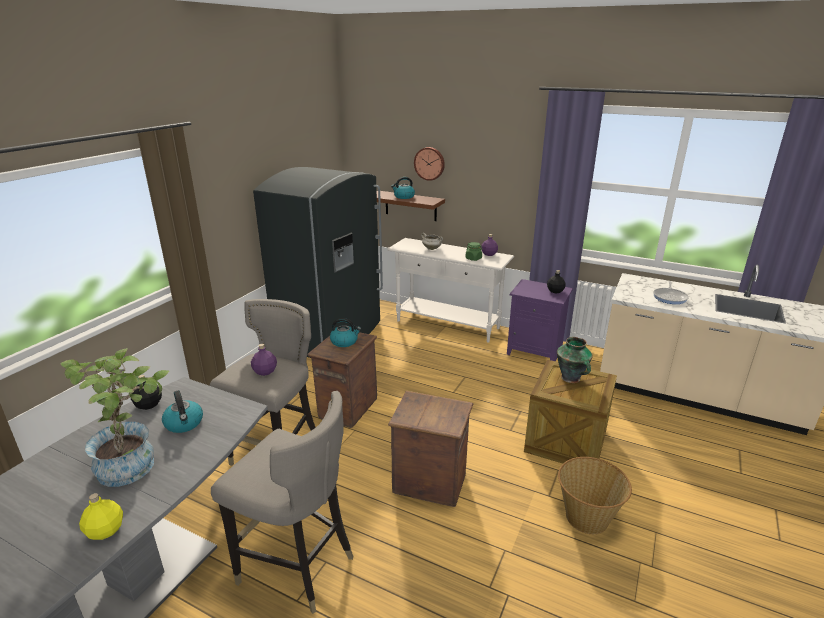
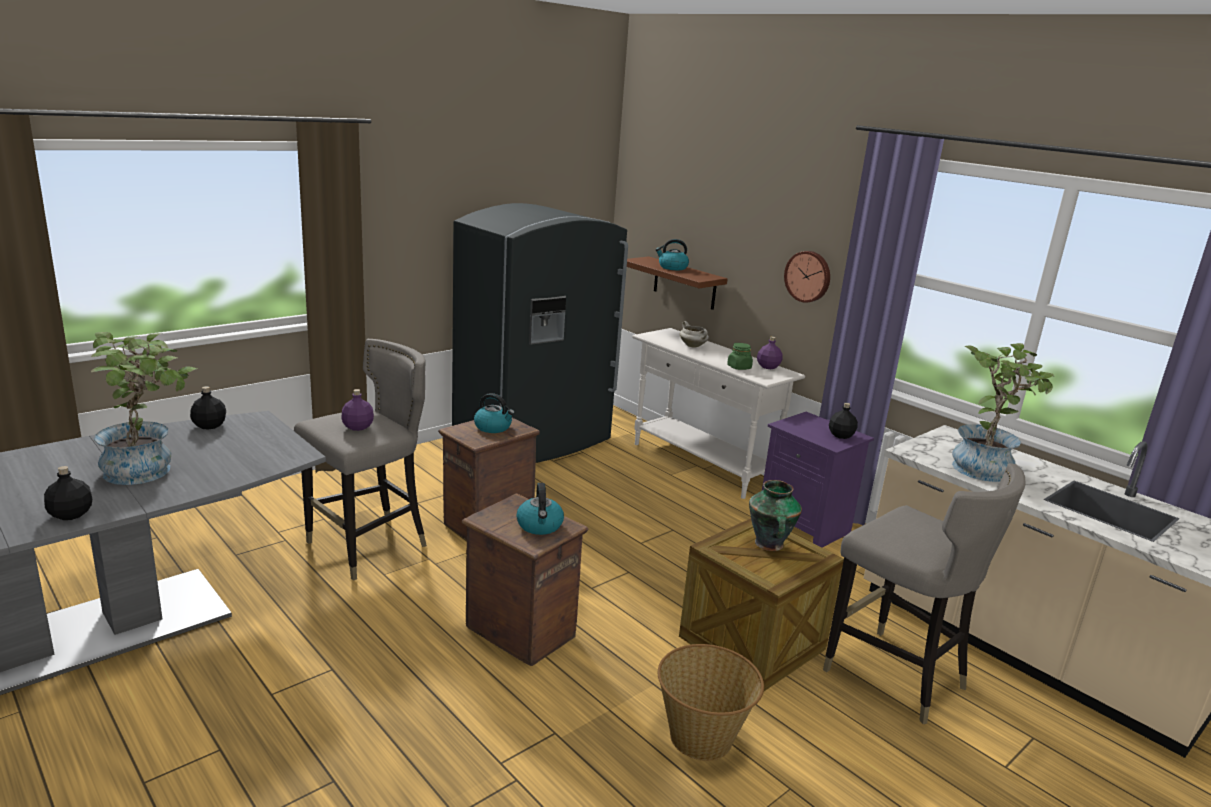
camera: 20 degrees right, 5 degrees down
(106, 530) = (71, 514): yellow bottle -> black bottle
(184, 423) = (227, 450): kettle -> kettle (540, 526)
(298, 567) = (298, 664): grey stool -> grey stool (896, 677)
(429, 163) = (714, 225): wall clock -> wall clock (808, 276)
(670, 297) = (985, 468): frying pan -> potted plant

